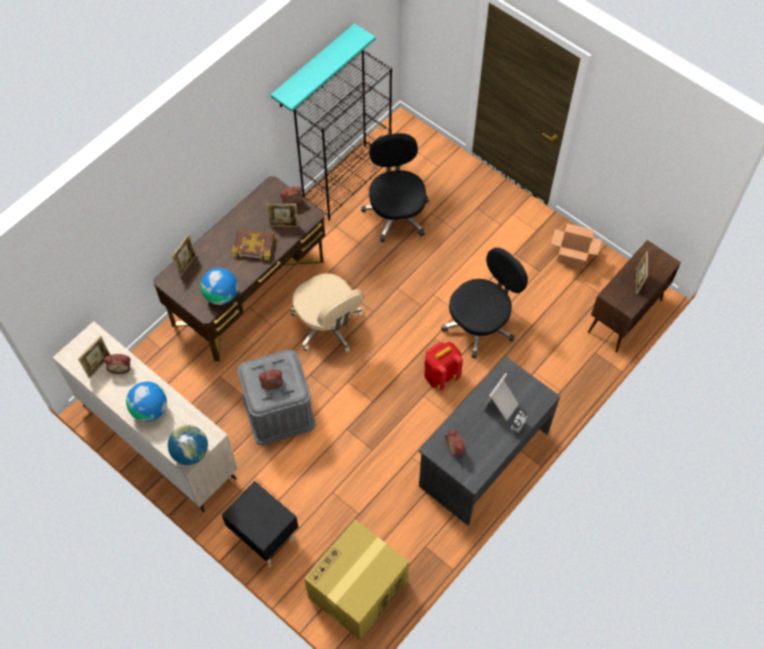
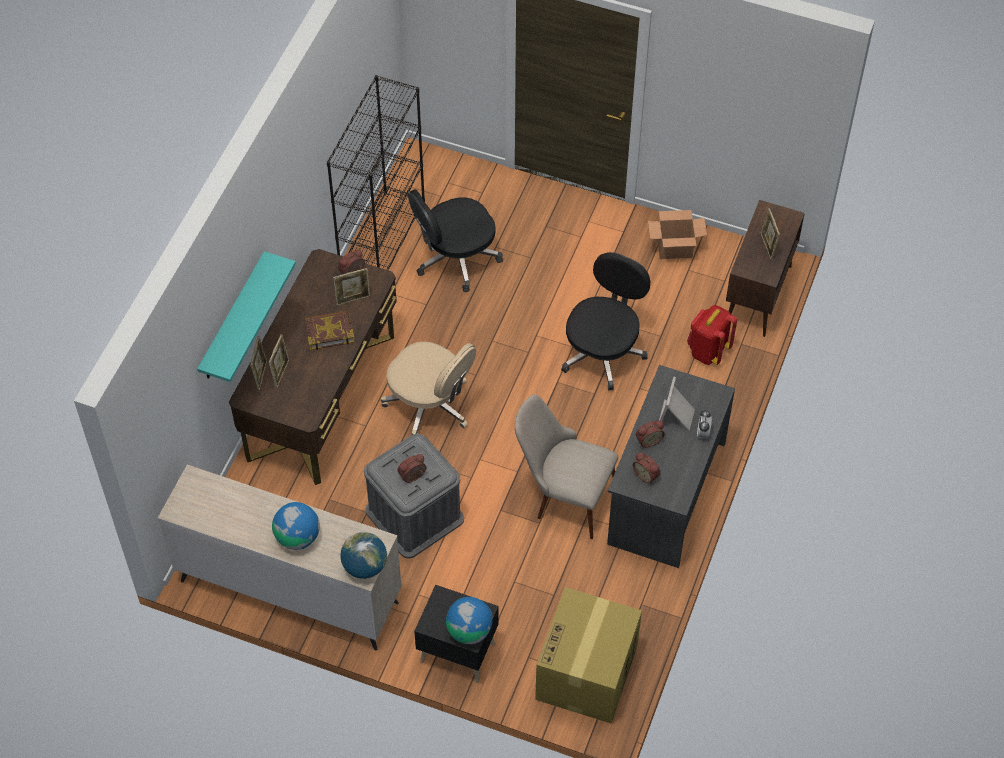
camera: 20 degrees left, 5 degrees down
(99, 365) = (216, 509): picture frame -> picture frame (281, 373)
(120, 367) = (243, 504): alarm clock -> alarm clock (648, 440)
(221, 295) = (316, 396): globe -> globe (469, 630)
(314, 67) = (337, 109): turquoise shelf -> turquoise shelf (233, 319)
(396, 213) = (455, 259): black office chair -> black office chair turned 90 degrees counterclockwise
(401, 433) = (564, 496): none -> beige chair
(440, 375) = (581, 420): red backpack -> red backpack (708, 351)

